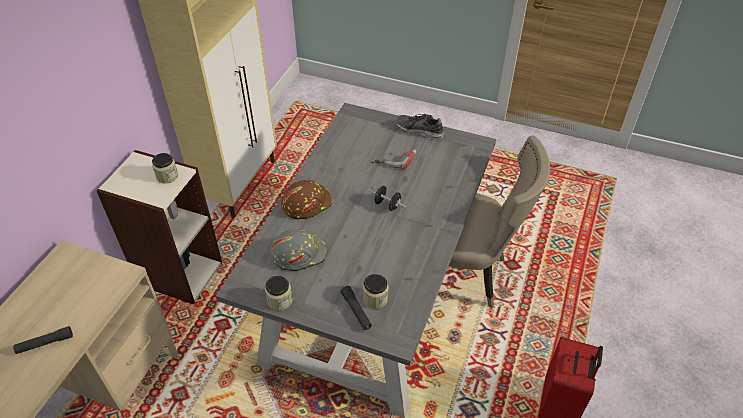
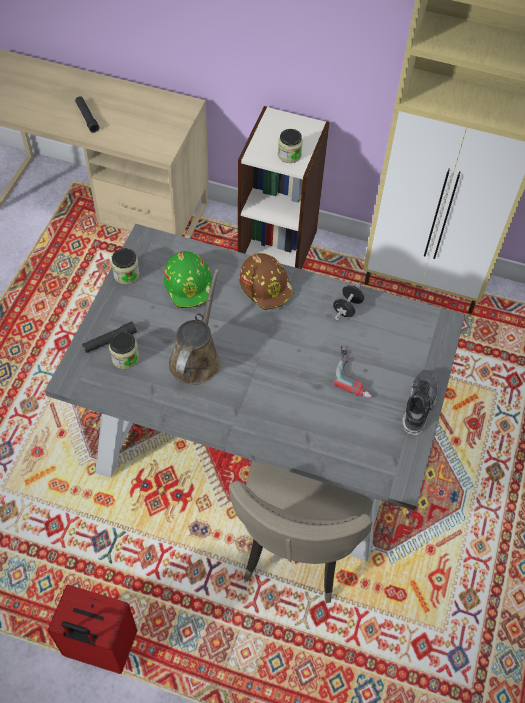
camera: 85 degrees right, 10 degrees up
(299, 253) = (189, 285): grey hard hat -> green hard hat
(377, 249) = (196, 358): none -> brown watering can
(387, 205) = (269, 367): black dumbbell -> black dumbbell (347, 308)

